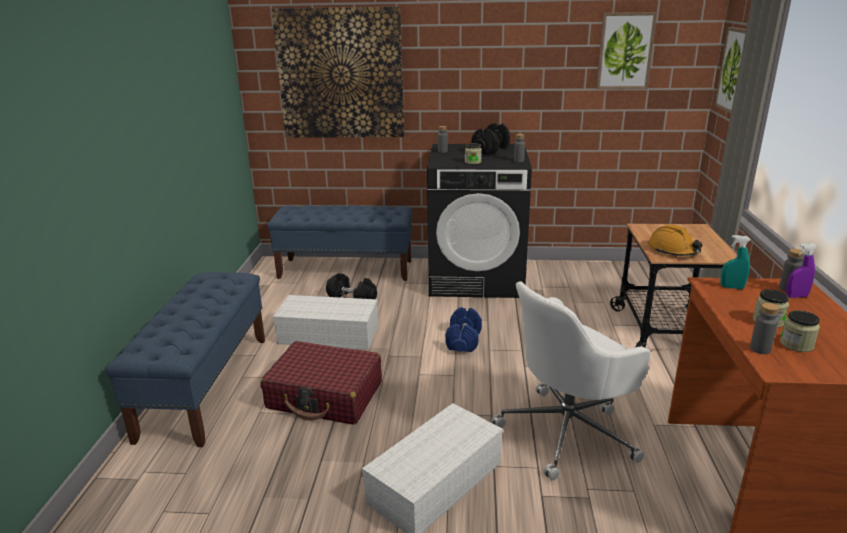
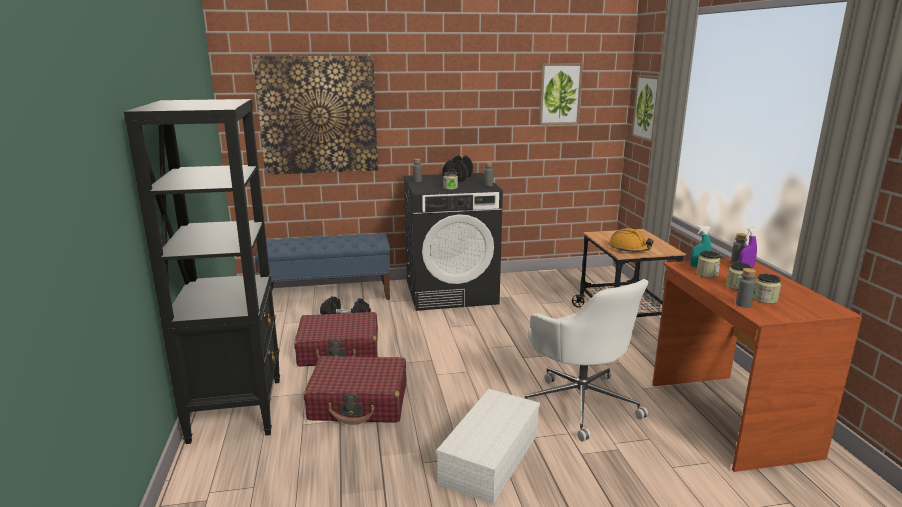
camera: 15 degrees left, 5 degrees down
(206, 385) = (237, 409): blue bench -> black bookcase
(330, 334) = (339, 351): white storage box -> red suitcase
(463, 340) = (463, 343): blue dumbbell -> none
(568, 431) = (580, 402): white office chair -> white office chair turned 75 degrees counterclockwise
(736, 299) = (707, 274): none -> jar

